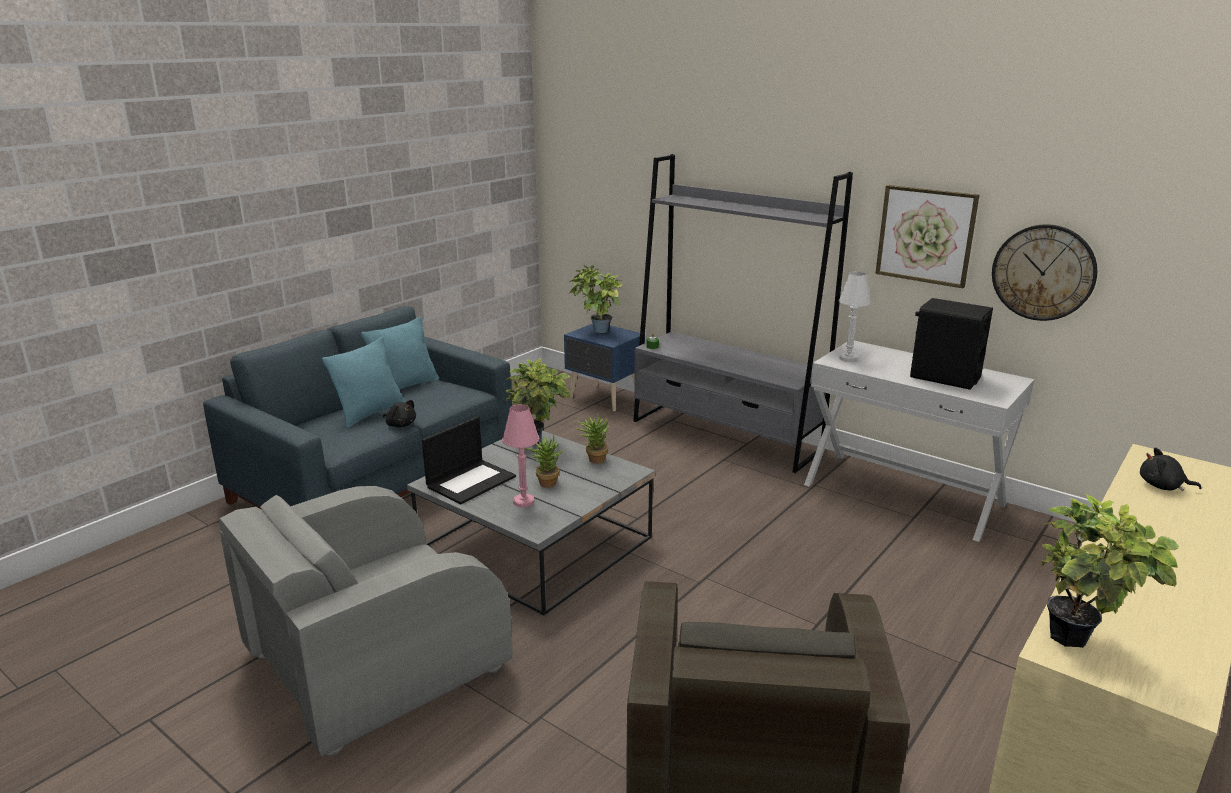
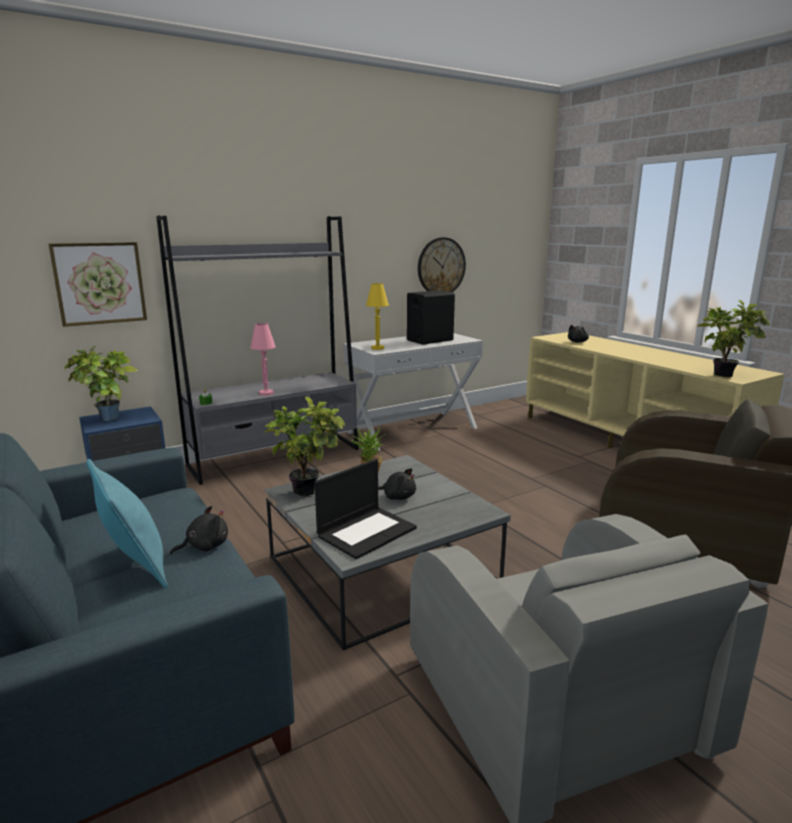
camera: 70 degrees left, 5 degrees down
(405, 386) = (73, 536): turquoise pillow -> none
(471, 481) = (367, 531): laptop -> laptop turned 75 degrees clockwise
(523, 502) = (429, 511): pink table lamp -> pink table lamp (266, 393)
(545, 482) = (397, 497): potted plant -> black plush toy
(848, 358) = (377, 348): white table lamp -> yellow table lamp
(926, 235) = (379, 256): picture -> picture (99, 283)

